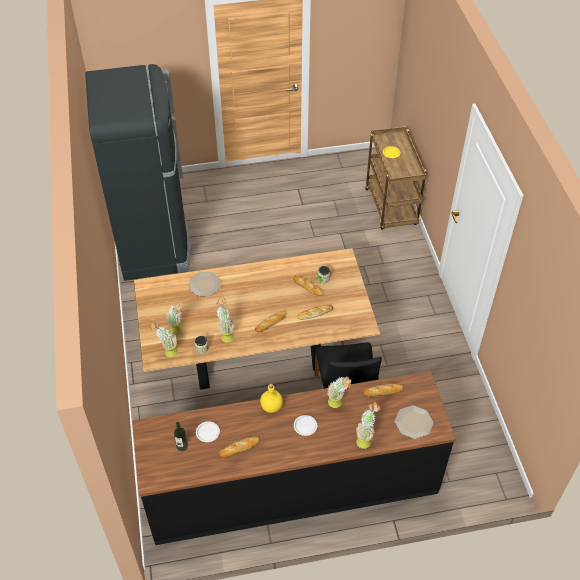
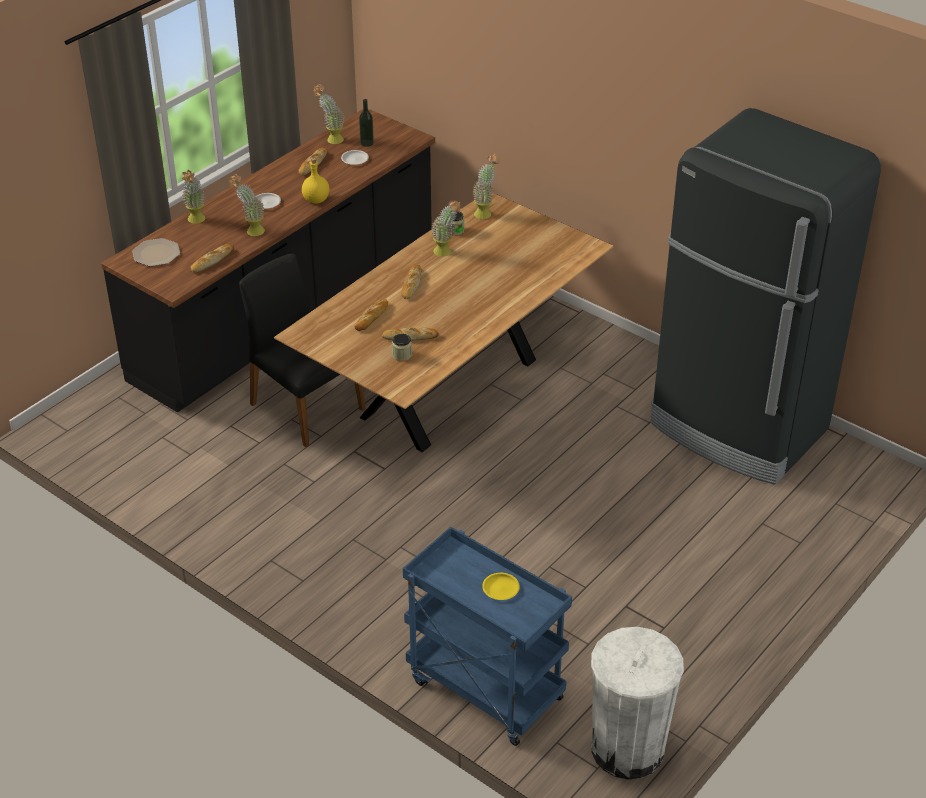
camera: 140 degrees right, 10 degrees down
(177, 330) = (500, 231): potted plant -> potted plant (331, 139)
(204, 285) = (531, 279): plate -> none
(360, 162) = (627, 749): none -> white trash can
(391, 208) = (483, 689): brown cart -> blue cart

